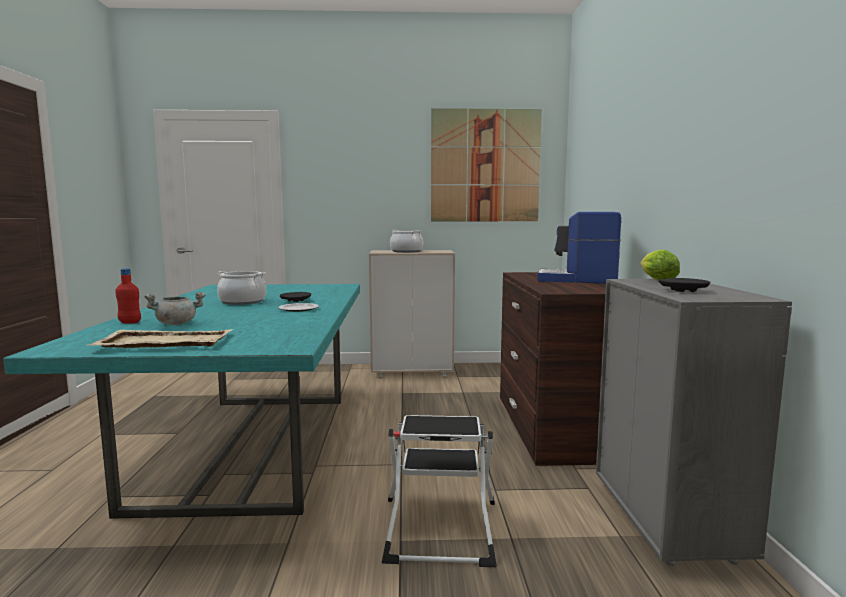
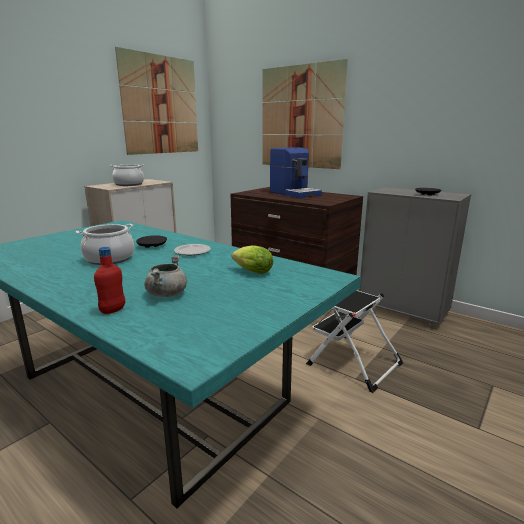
camera: 50 degrees left, 10 degrees up
(164, 342) = (248, 308): beige tray -> none
(577, 280) = (295, 193): coffee machine -> coffee machine turned 90 degrees counterclockwise
(624, 167) = (300, 117): none -> picture
(655, 280) = (386, 189): lettuce -> lettuce (251, 271)

